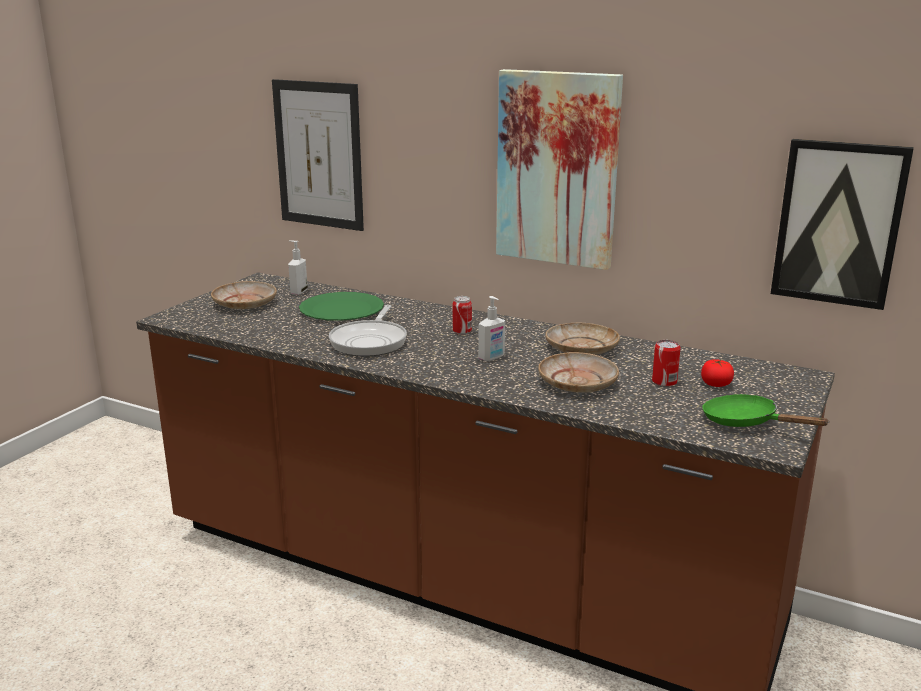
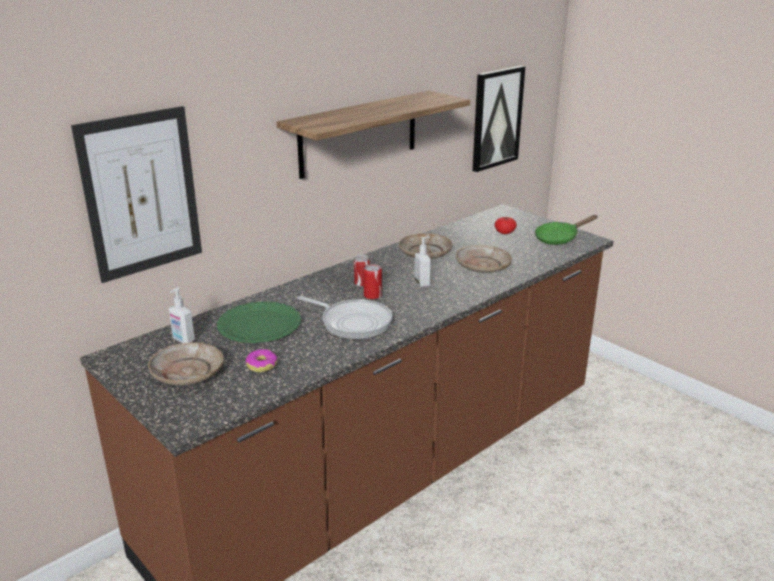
camera: 70 degrees left, 5 degrees up
(267, 323) = (262, 365): none -> donut
(557, 169) = (359, 134): picture -> shelf
(664, 382) = (494, 243): can -> can (372, 295)

